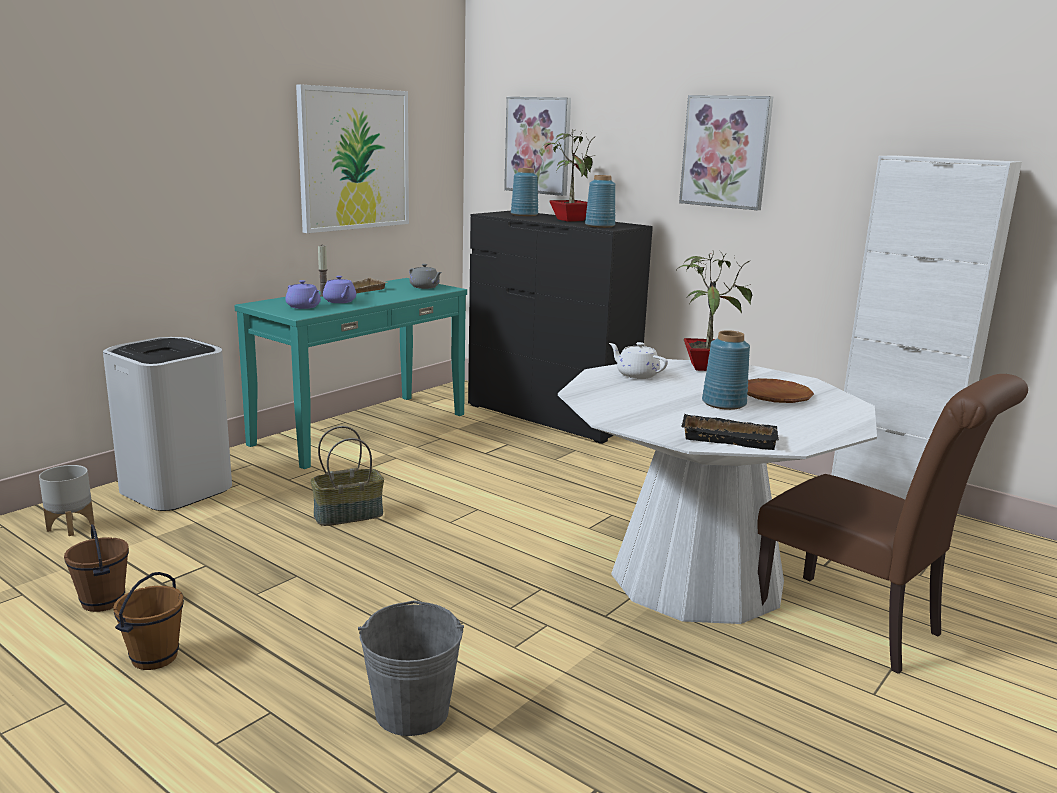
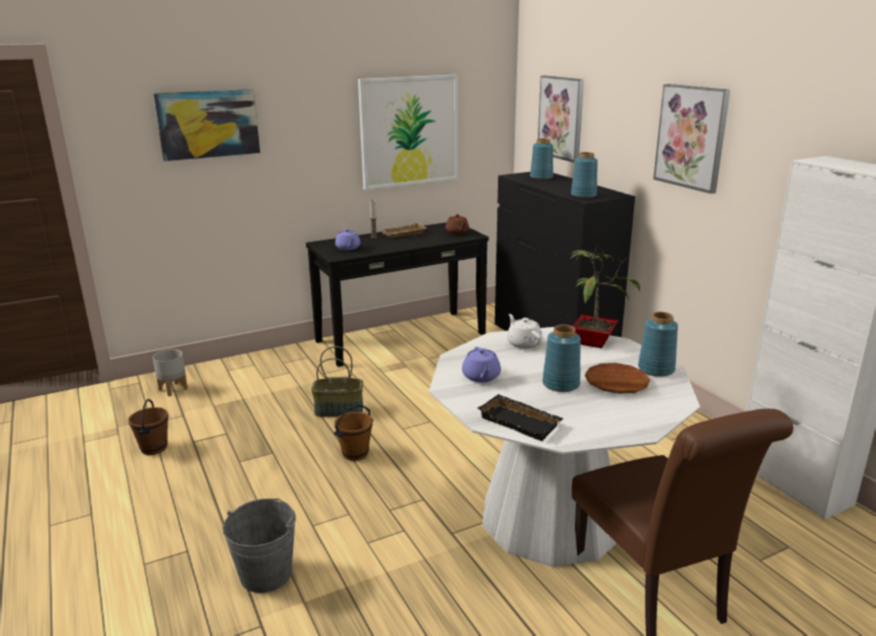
camera: 25 degrees right, 5 degrees up
(104, 128) = (208, 124): none -> picture
(154, 657) = (153, 494): brown bucket -> brown bucket (355, 453)
(175, 489) = (248, 370): white trash can -> none
(340, 301) = (378, 244): purple teapot -> purple teapot (481, 377)
(361, 429) = (400, 337): turquoise console table -> black console table
(425, 287) = (457, 232): grey teapot -> brown teapot
(569, 220) = (569, 186): potted plant -> none
(796, 382) = (656, 369): none -> blue vase

